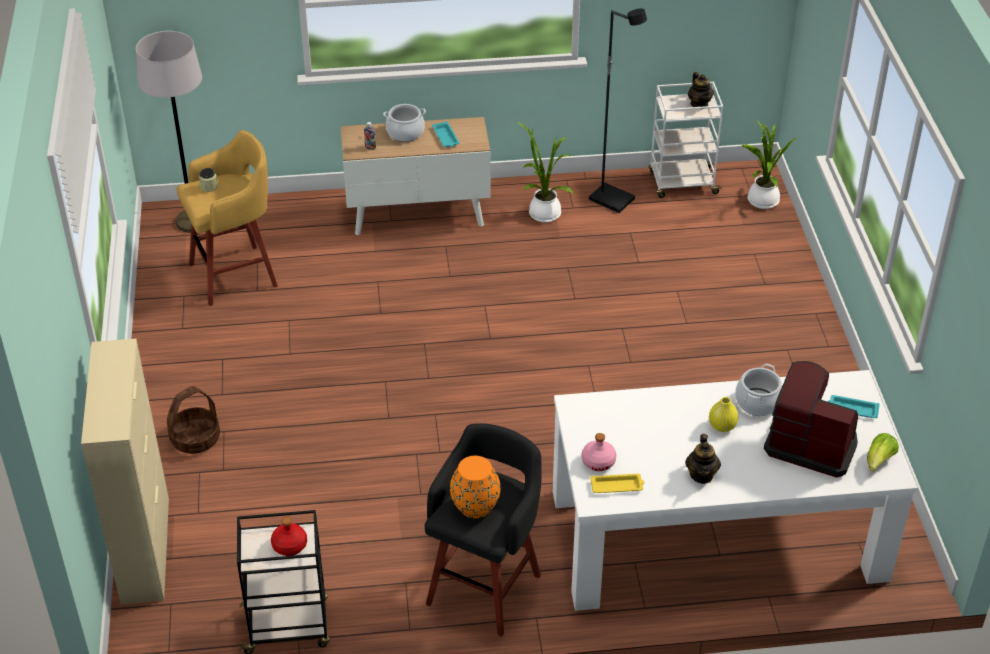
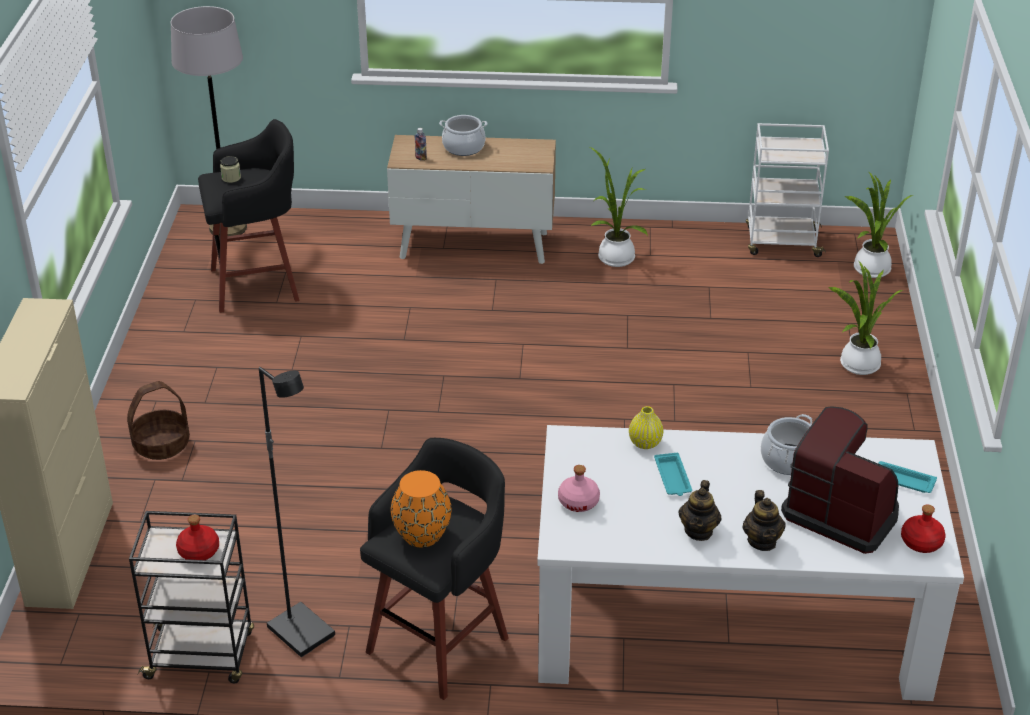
camera: 10 degrees right, 5 degrees down
(236, 274) = (258, 284): yellow stool -> black stool
(446, 137) = (507, 156): turquoise tray -> turquoise tray (673, 478)
(612, 199) = (697, 251): black floor lamp -> black floor lamp (303, 632)
(617, 486) = (594, 531): yellow tray -> none
(699, 104) = (804, 148): teapot -> teapot (762, 541)
(722, 426) = (738, 480): yellow vase -> yellow vase (645, 443)
(770, 293) = (857, 366): none -> potted plant
(879, 461) = (922, 542): lettuce -> red bottle

